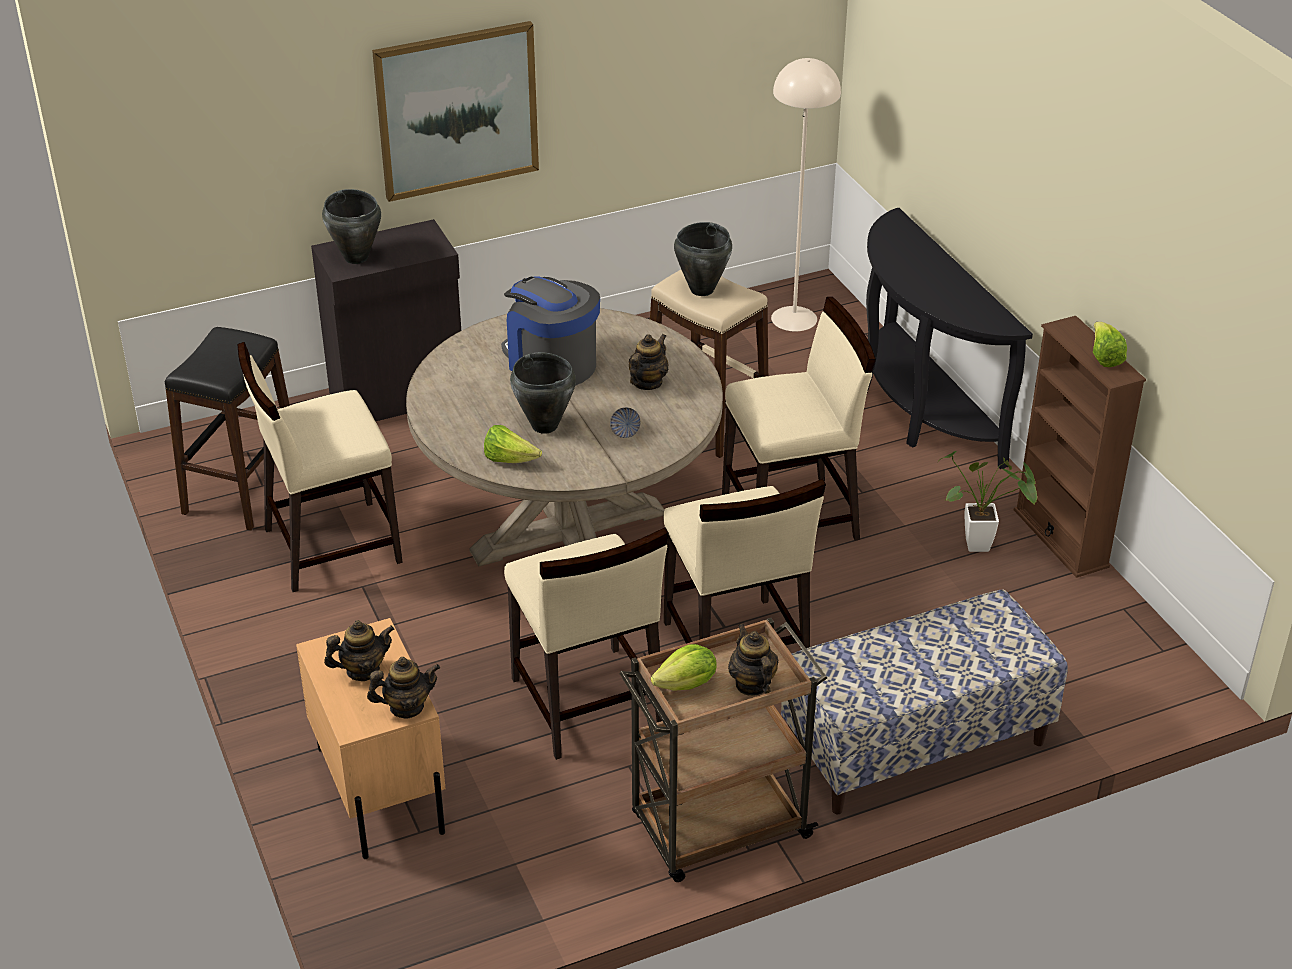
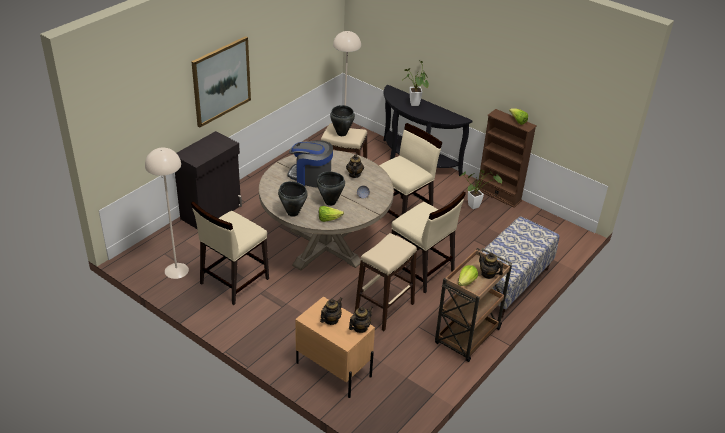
camera: 30 degrees left, 0 degrees up
(242, 491) = (176, 270): black stool -> beige floor lamp
(356, 257) = (197, 154): black cooking pot -> black cooking pot (293, 213)
(586, 703) = (384, 309): beige chair -> beige stool
(921, 267) = (414, 105): none -> potted plant

